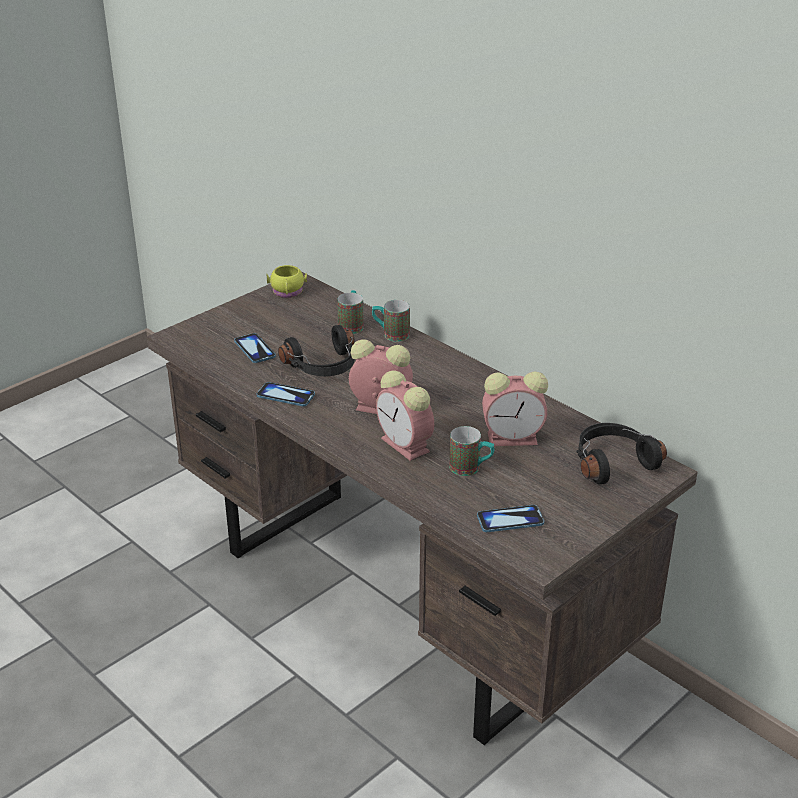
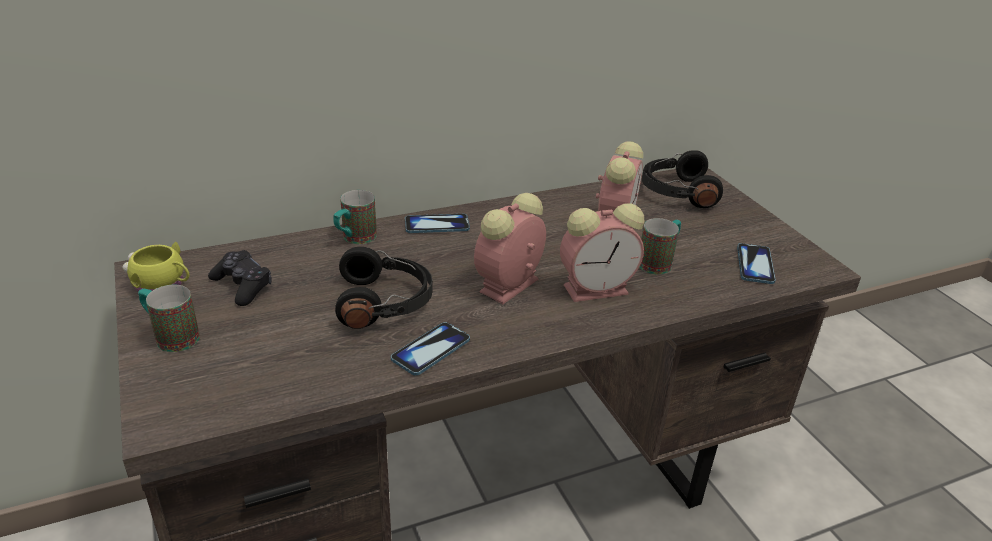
camera: 70 degrees left, 0 degrees up
(254, 349) = (286, 349): phone -> phone (437, 225)
(305, 315) = (242, 286): none -> black game controller
(351, 324) = (303, 258): mug -> mug (171, 336)

